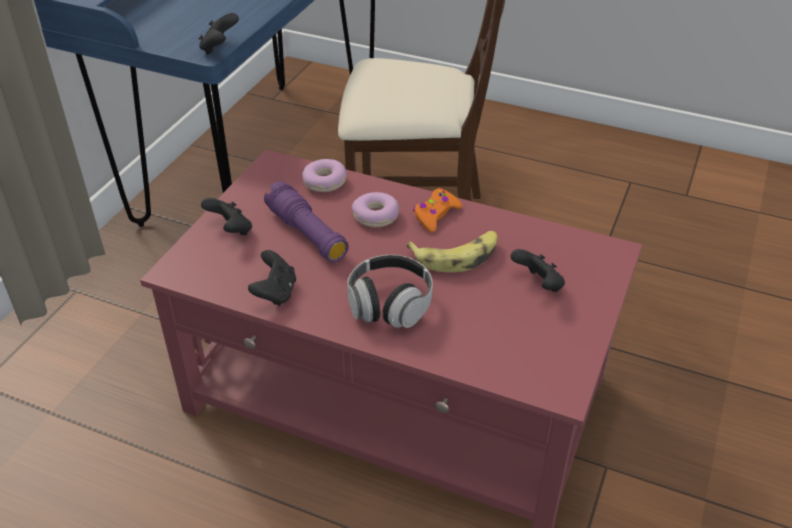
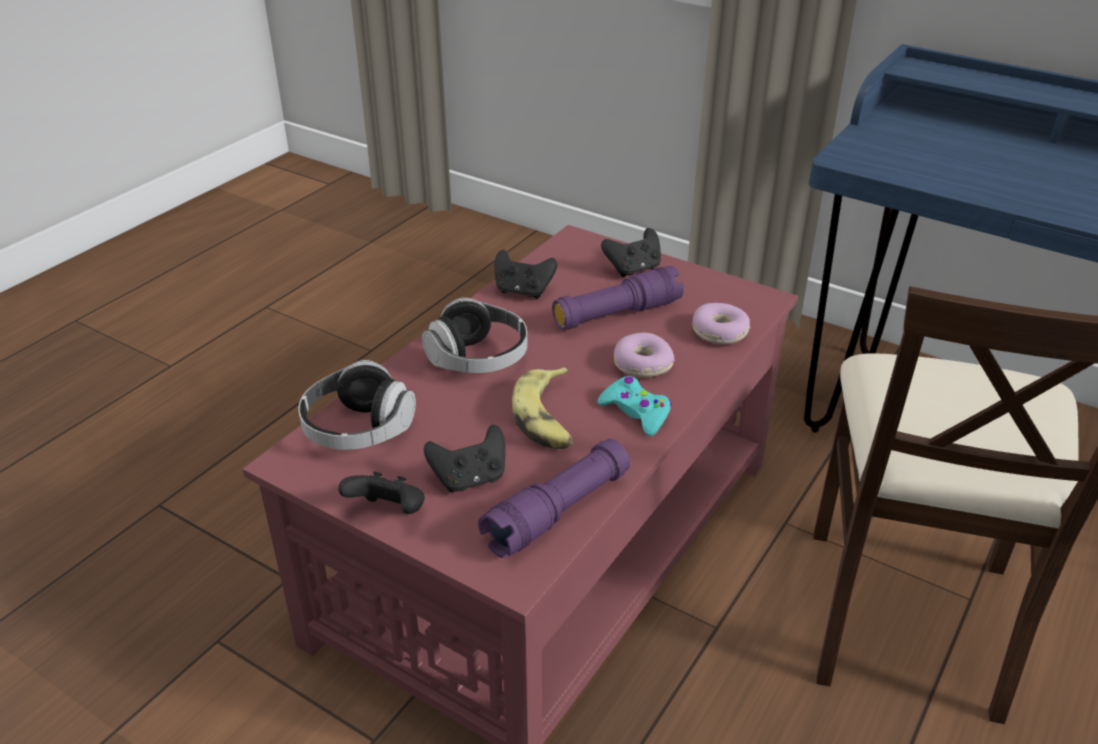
camera: 100 degrees right, 5 degrees down
(219, 48) = (857, 165): black game controller -> black game controller (389, 513)
(435, 215) = (636, 412): orange game controller -> turquoise game controller
(508, 358) = (358, 429): none -> headphones
(552, 240) = (558, 512): none -> purple flashlight

